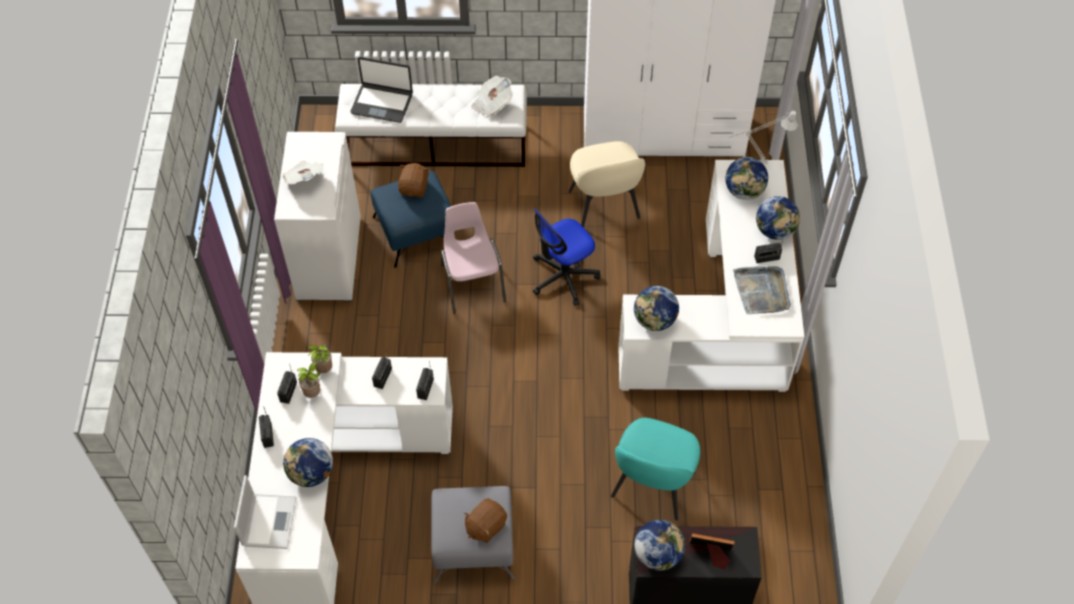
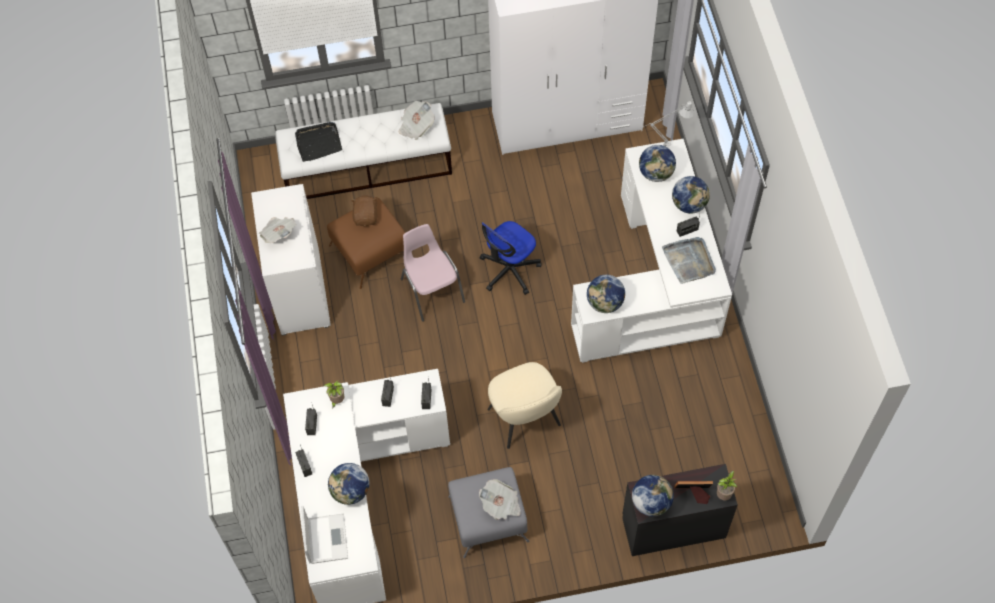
camera: 10 degrees left, 5 degrees up
(313, 393) = (334, 422): potted plant -> potted plant (724, 494)
(382, 103) = (318, 143): laptop -> black tray
(415, 231) = (369, 252): blue ottoman -> brown ottoman
(485, 526) = (501, 504): brown plush toy -> newspaper
(604, 206) = (530, 199): beige chair -> beige chair (525, 419)
(652, 486) = (625, 441): turquoise chair -> none

